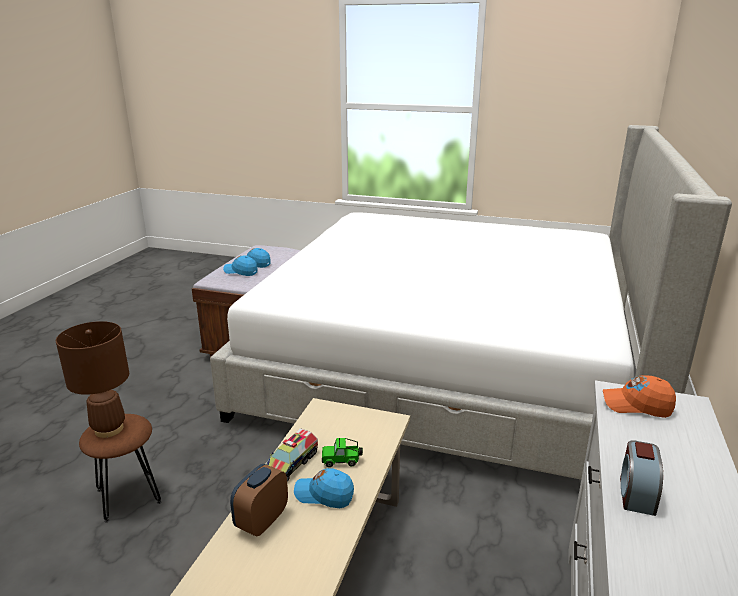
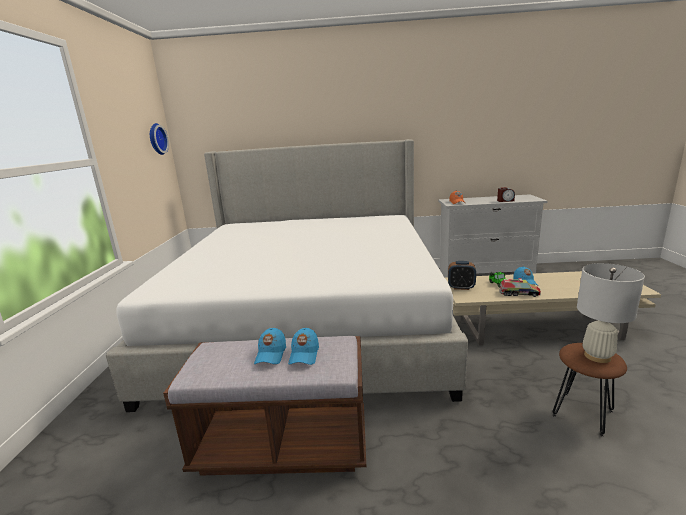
camera: 105 degrees left, 5 degrees down
(109, 429) = (597, 356): brown table lamp -> white table lamp
(261, 521) = (561, 290): alarm clock -> alarm clock (461, 287)
(615, 95) = (156, 139): none -> wall clock

